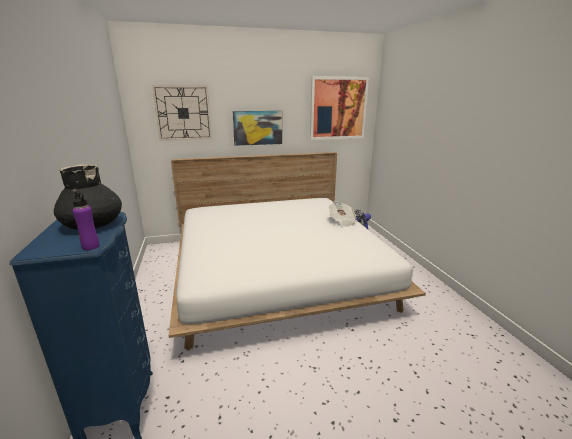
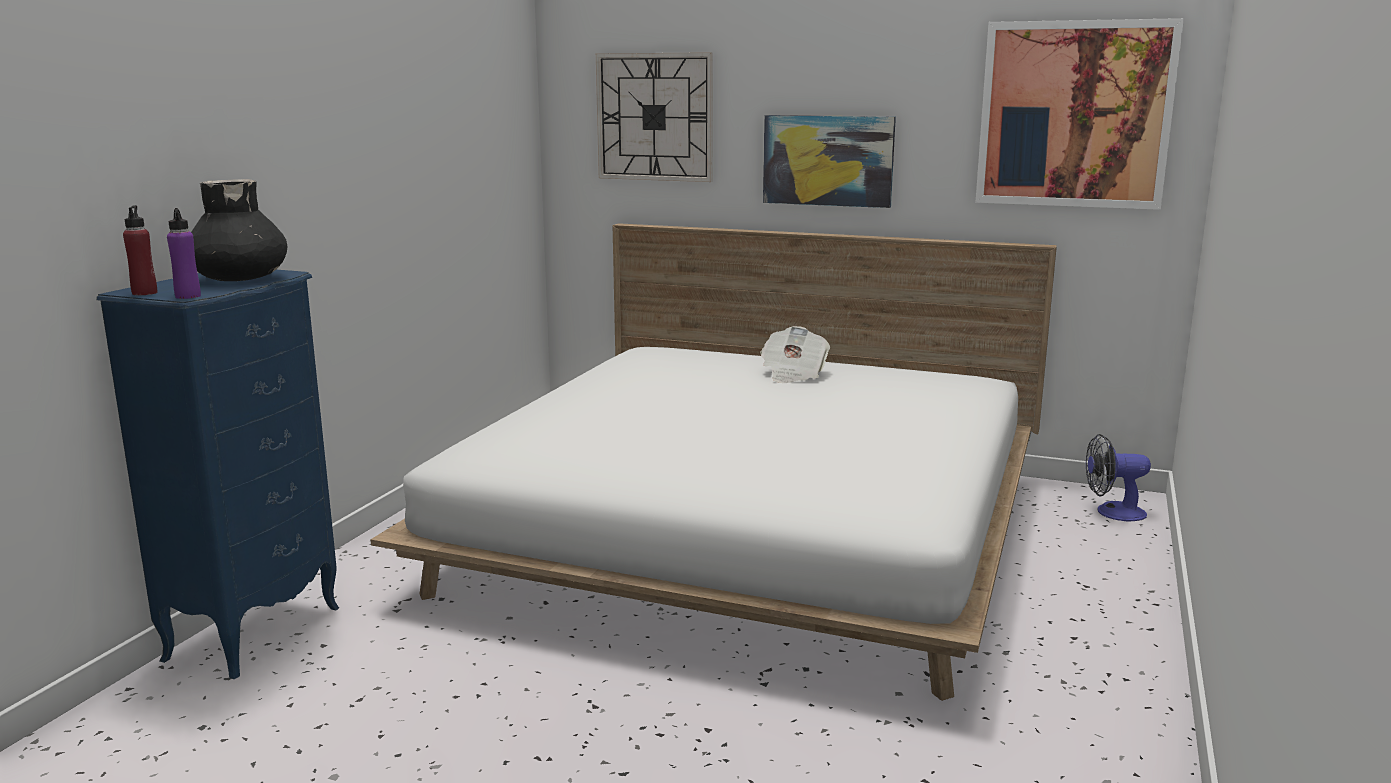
camera: 35 degrees right, 5 degrees down
(50, 251) = (144, 293): none -> red bottle
(342, 221) = (932, 431): newspaper -> newspaper (793, 374)

